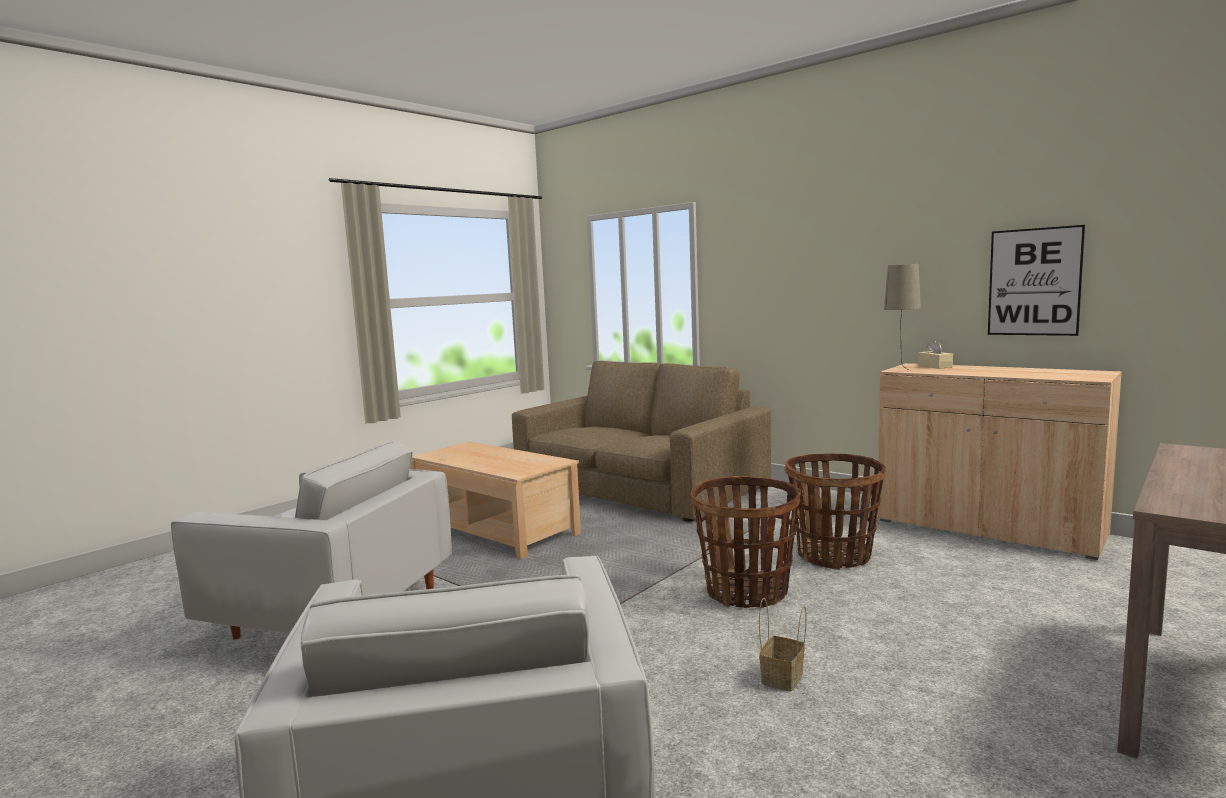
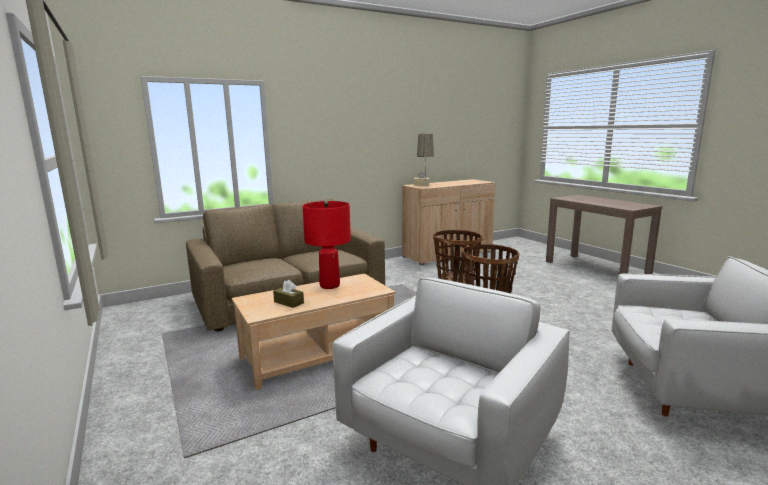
camera: 70 degrees left, 5 degrees up
(462, 456) = (289, 302): none -> brown tissue box
(521, 457) = (330, 285): none -> red table lamp
(782, 678) = (576, 313): basket -> none
(1034, 282) = (445, 143): picture -> none

